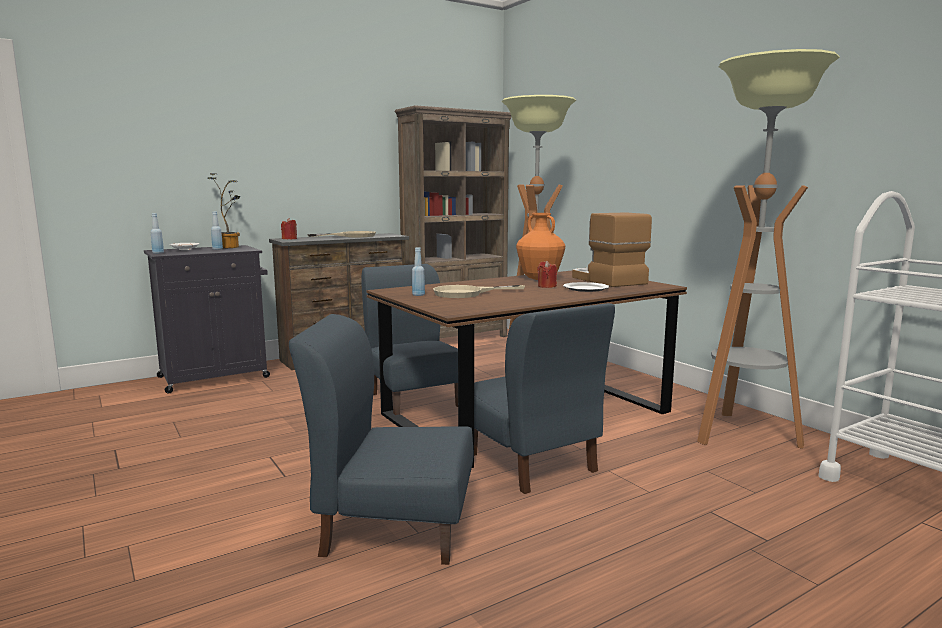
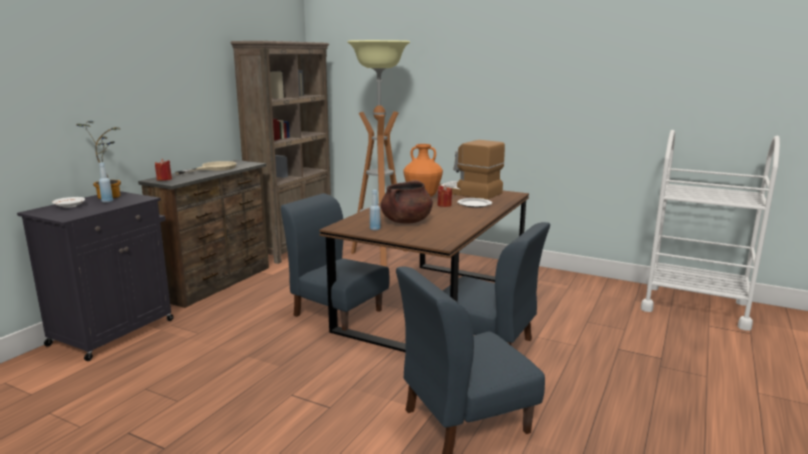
camera: 30 degrees left, 5 degrees up
(158, 253) = (55, 216): blue bottle -> none
(467, 293) = (406, 221): beige frying pan -> brown cooking pot
(742, 434) = (576, 290): floor lamp -> none

